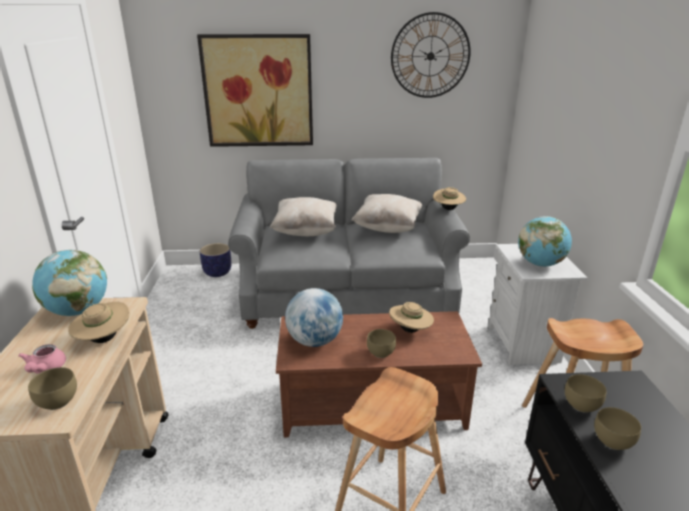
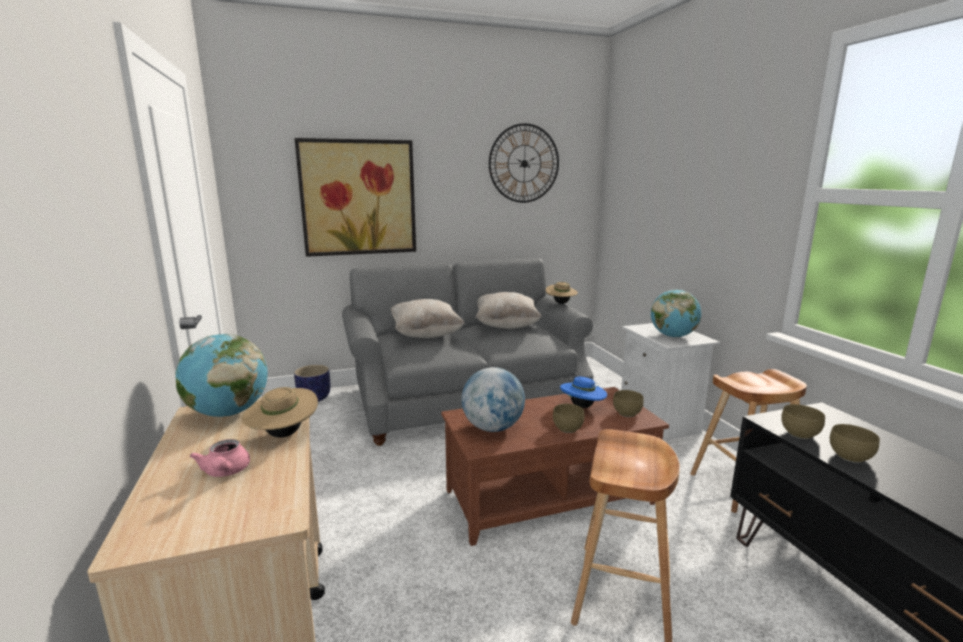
camera: 15 degrees left, 10 degrees down
(58, 401) = (267, 500): brown bowl -> brown bowl (626, 413)
(410, 330) = (582, 407): beige hat -> blue hat

